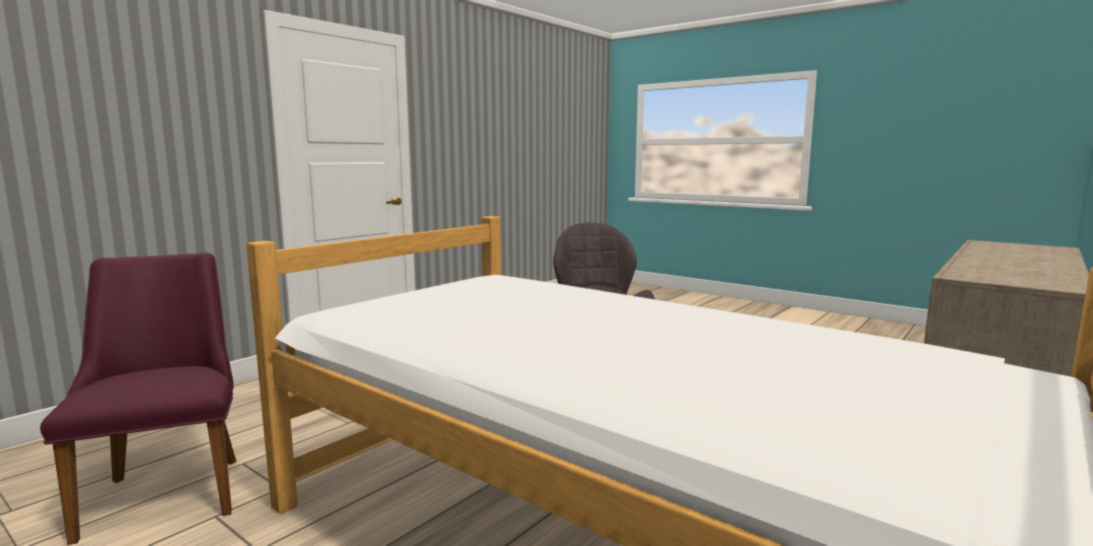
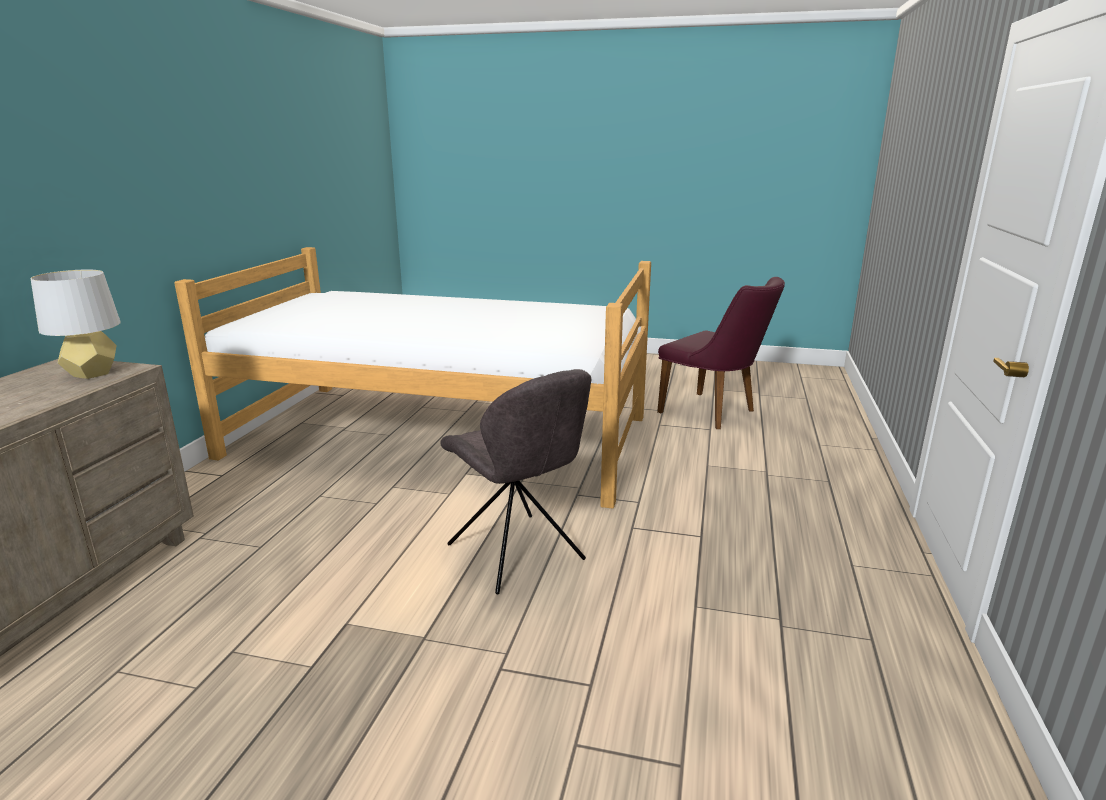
camera: 155 degrees right, 10 degrees up
(989, 276) = (92, 374): none -> grey table lamp

